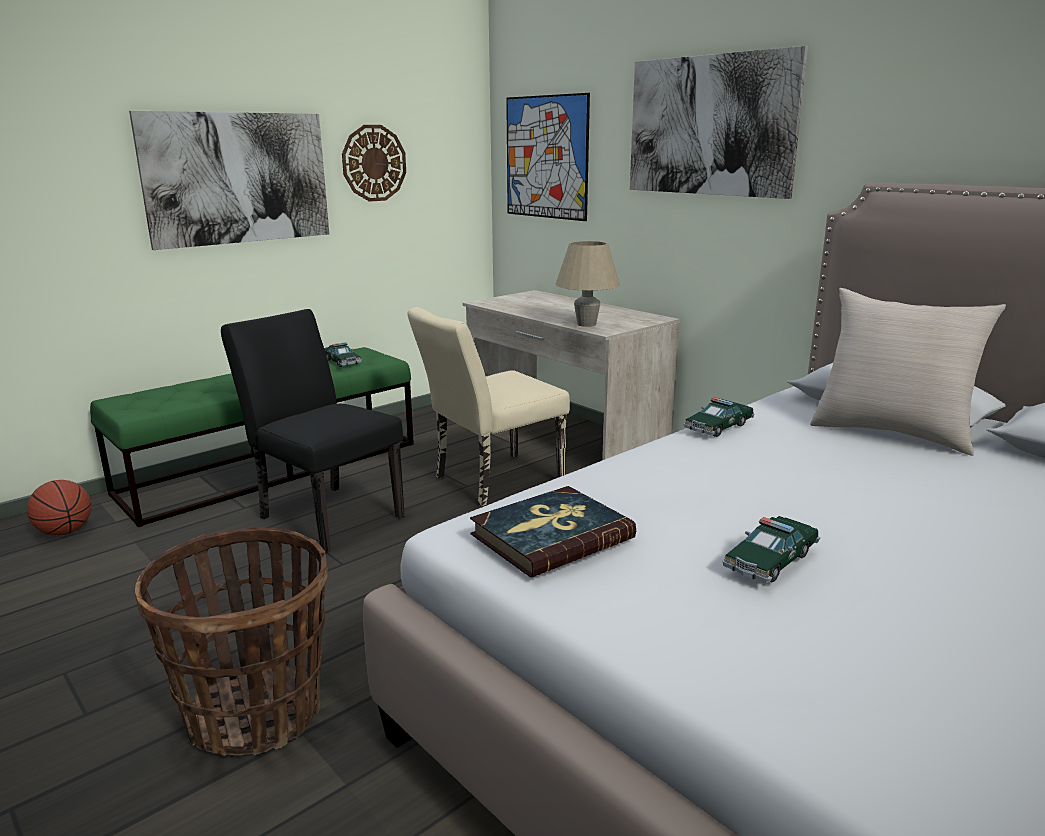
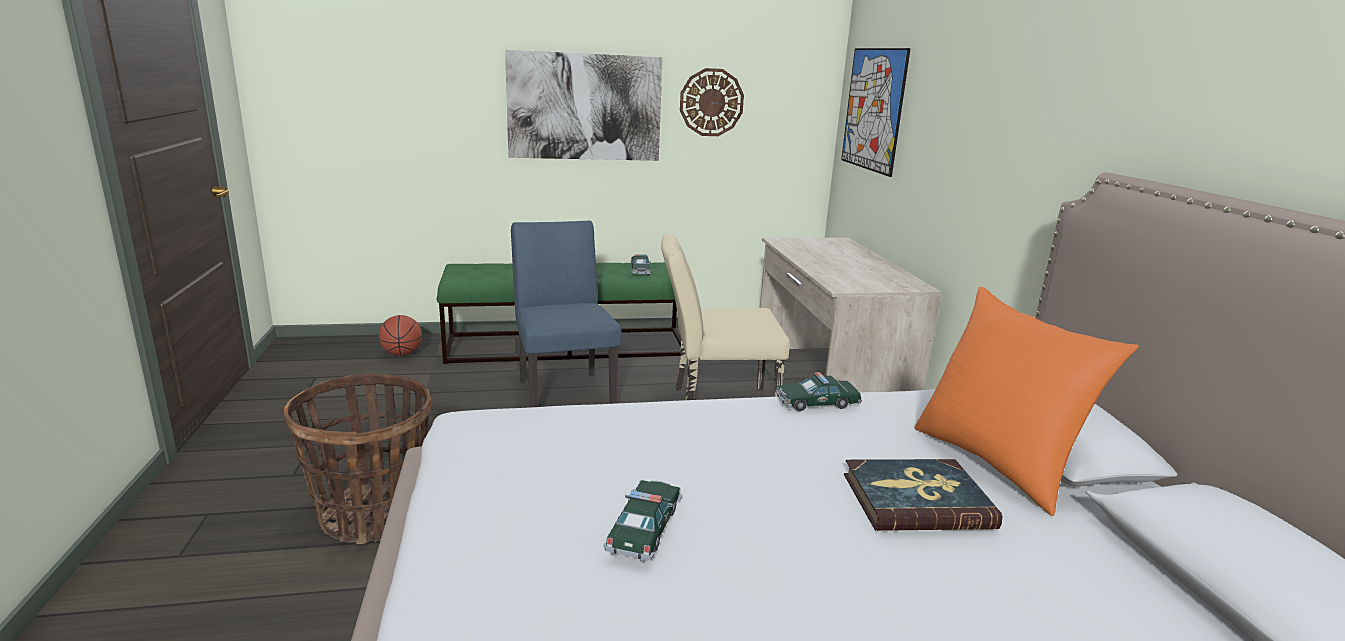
camera: 30 degrees right, 0 degrees up
(324, 514) = (564, 391): black chair -> blue chair
(551, 536) = (512, 444): book -> book (916, 500)
(586, 324) = (835, 278): beige table lamp -> none
(710, 126) = (992, 91): picture -> none
(771, 560) = (644, 529): toy car -> toy car turned 120 degrees clockwise
(891, 433) = (996, 463): beige pillow -> orange pillow

